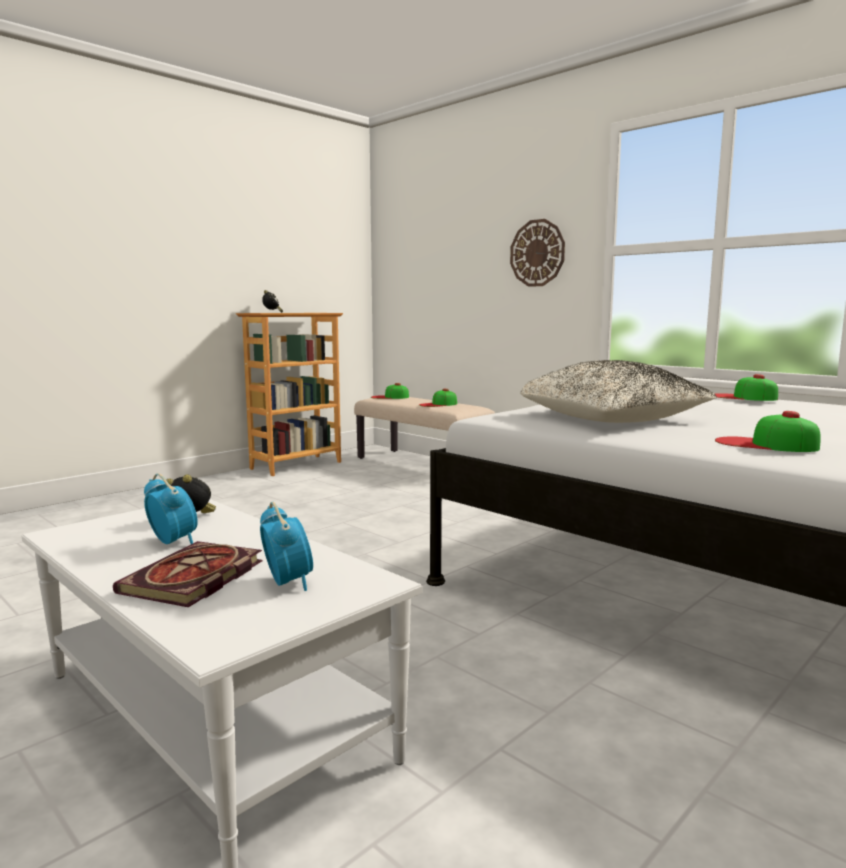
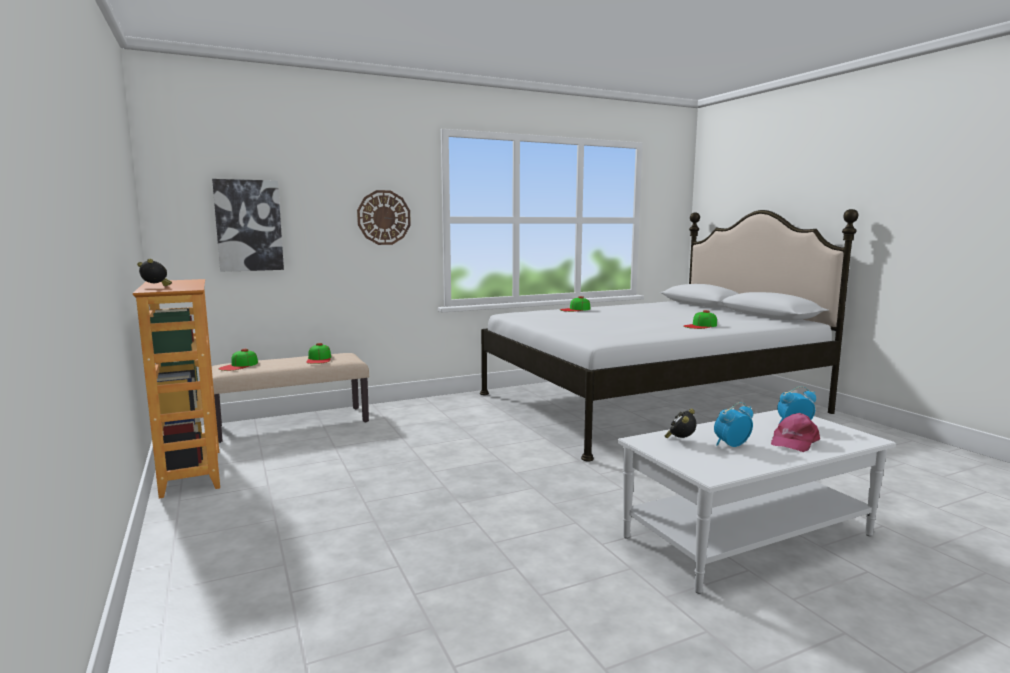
camera: 70 degrees left, 0 degrees up
(193, 579) = (794, 441): book -> pink cap
(428, 269) = (249, 225): none -> picture
(610, 417) = (617, 329): beige pillow -> none

